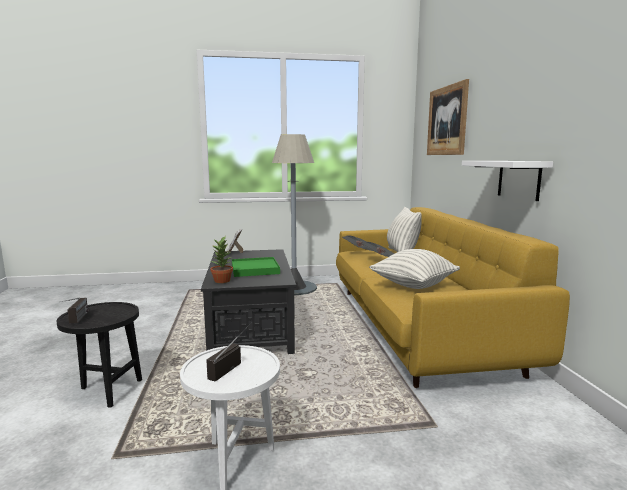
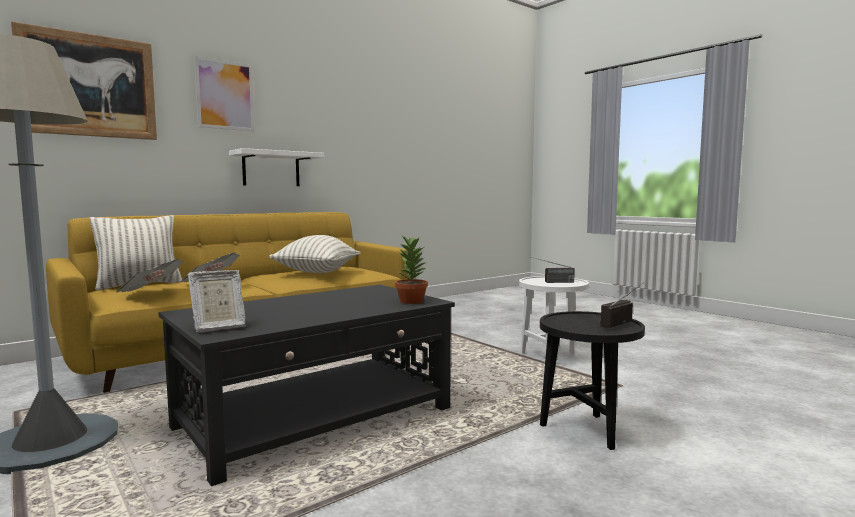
camera: 120 degrees left, 5 degrees down
(255, 269) = (335, 301): green tray -> none
(498, 106) = (225, 95): none -> picture

